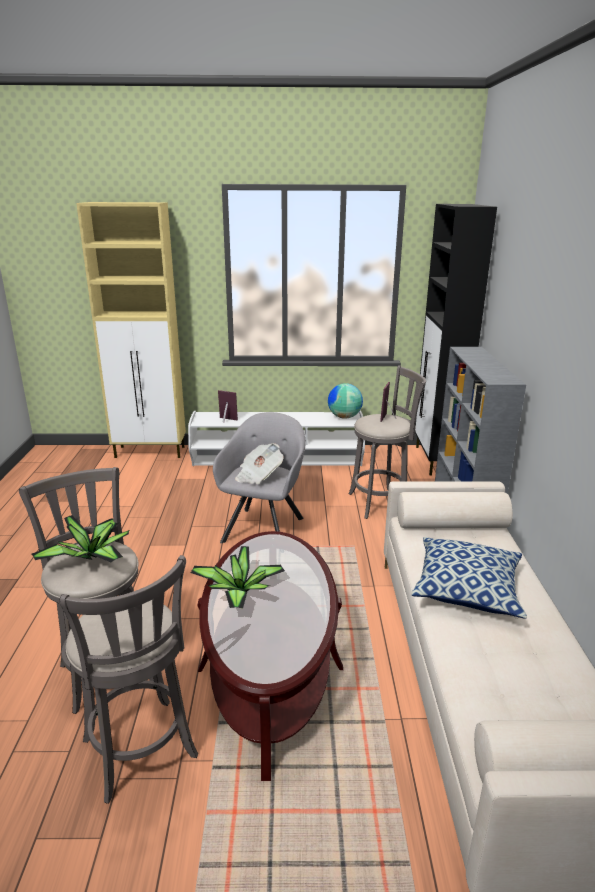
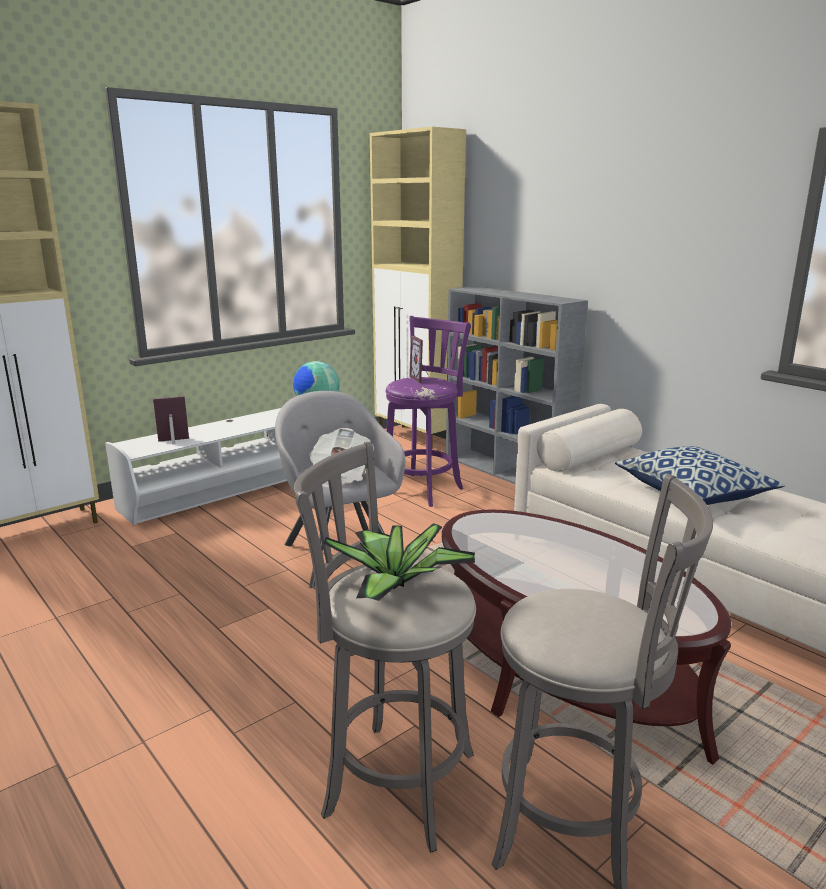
camera: 40 degrees left, 5 degrees down
(240, 593) = (540, 575): potted plant -> none
(381, 502) = (423, 488): grey stool -> purple stool
(436, 461) = (416, 439): black cabinet -> beige cabinet

